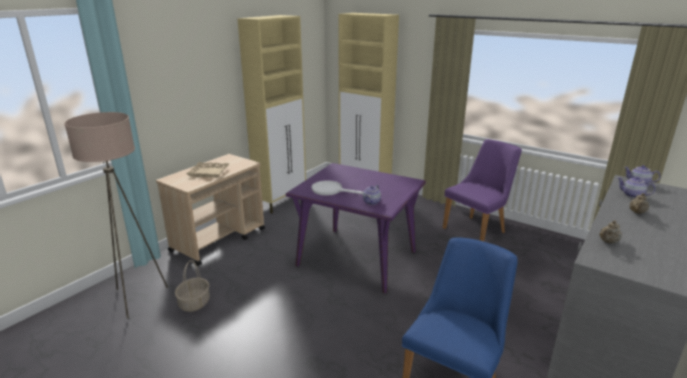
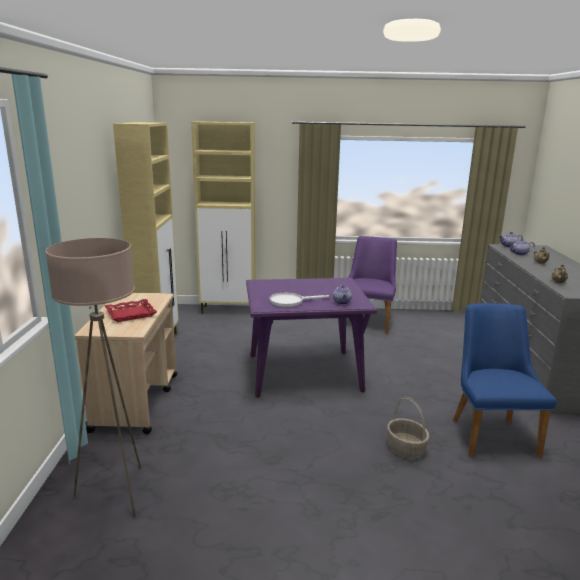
camera: 35 degrees left, 5 degrees down
(194, 303) = (197, 469): basket -> basket (406, 448)
(209, 172) = (130, 313): beige tray -> red tray

